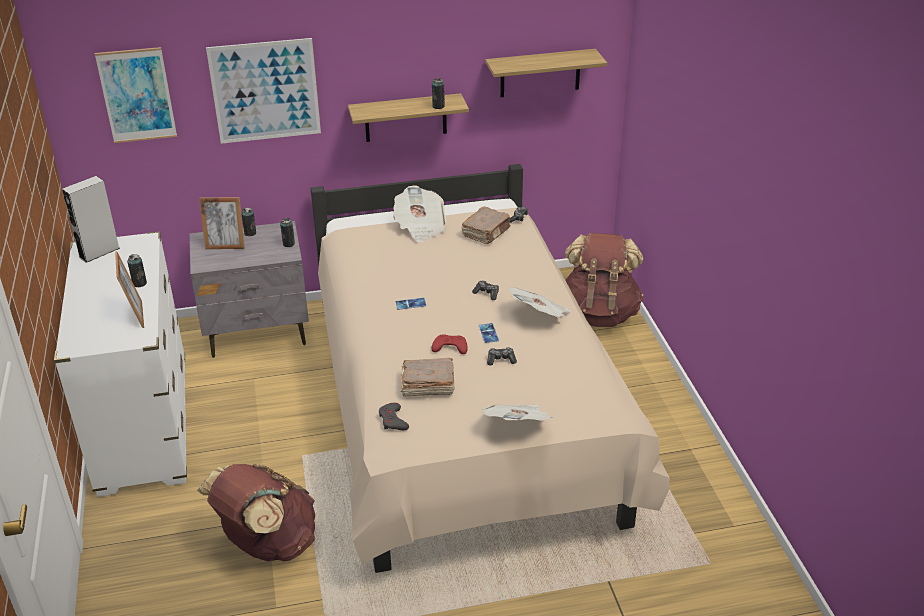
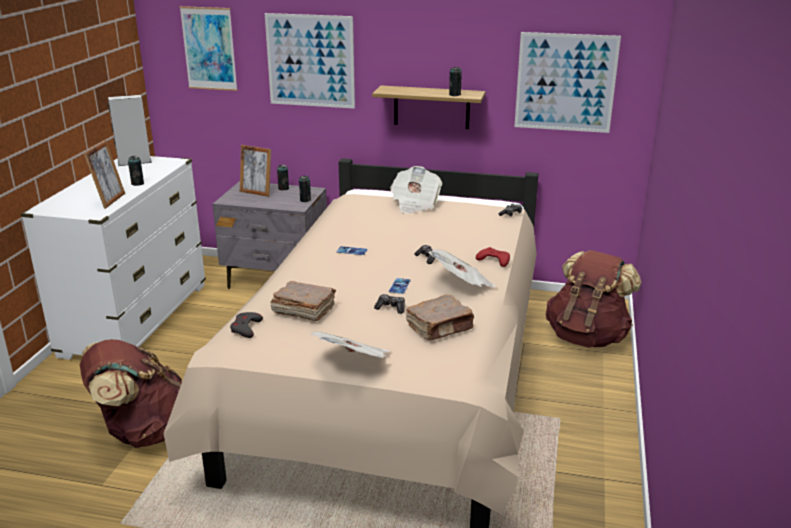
camera: 25 degrees right, 10 degrees down
(450, 347) = (353, 288): red game controller -> red game controller (494, 260)
(486, 233) = (470, 218): brown book -> brown book (440, 328)
(540, 73) = (565, 82): shelf -> picture

